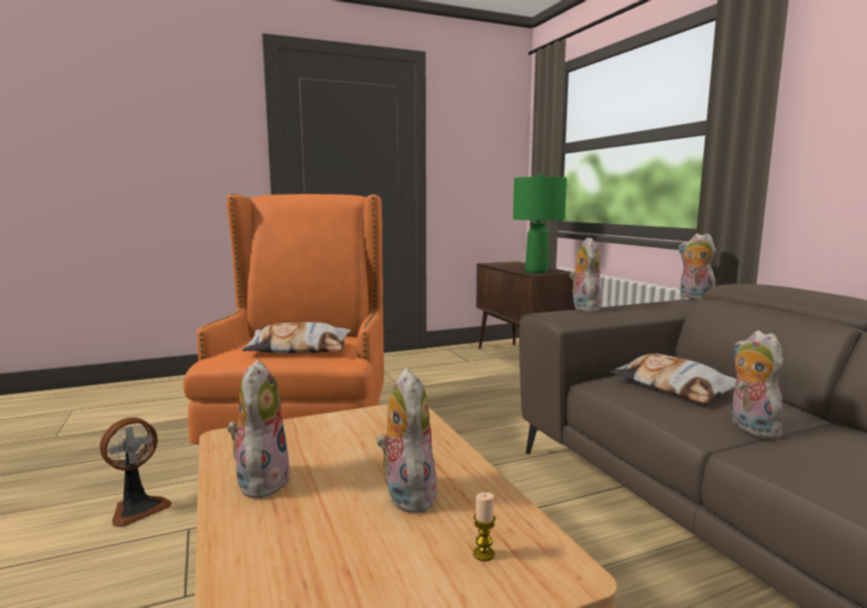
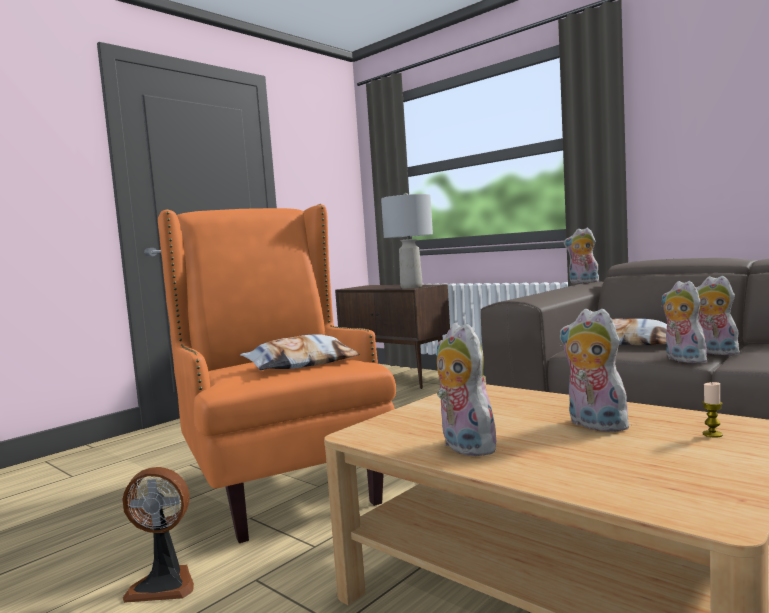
camera: 25 degrees left, 5 degrees down
(137, 508) = (164, 584): fan -> fan turned 75 degrees clockwise
(536, 272) = (411, 287): green table lamp -> grey table lamp
(583, 308) = (527, 295): plush toy -> plush toy (682, 359)

